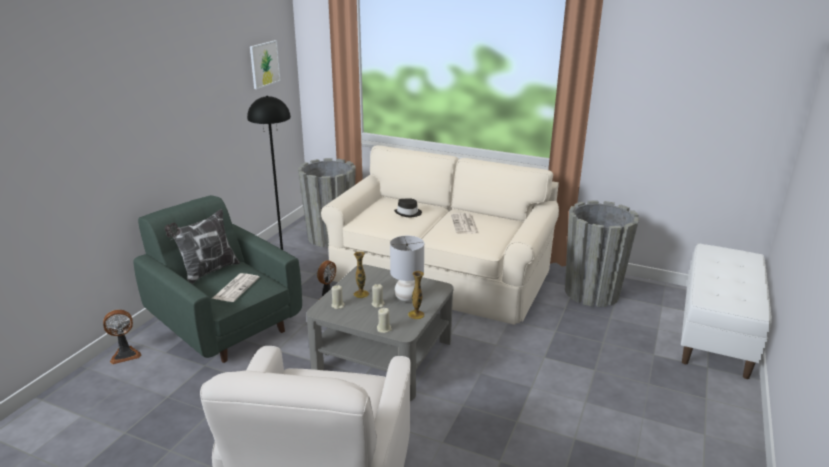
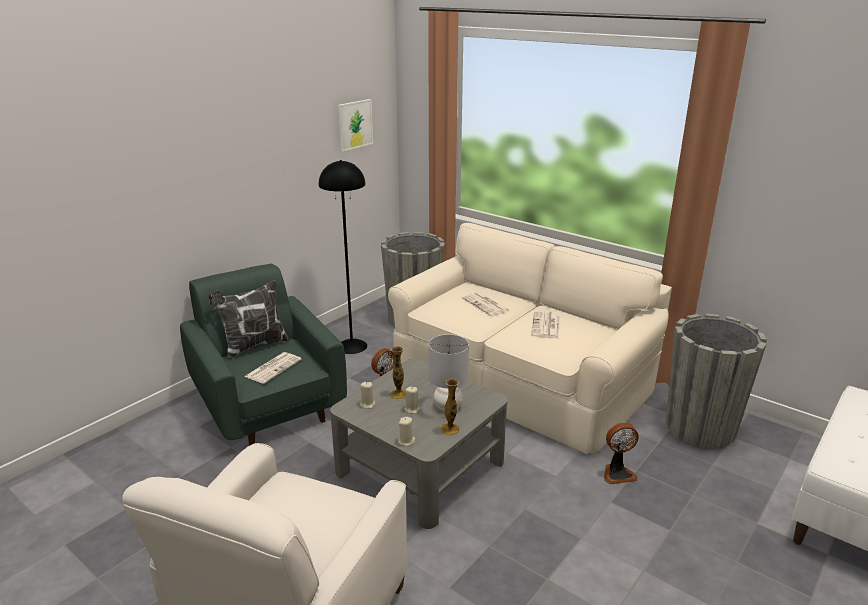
camera: 15 degrees right, 0 degrees up
(125, 354) = (160, 422): fan -> fan (617, 473)
(408, 213) = (486, 305): black hat -> newspaper

